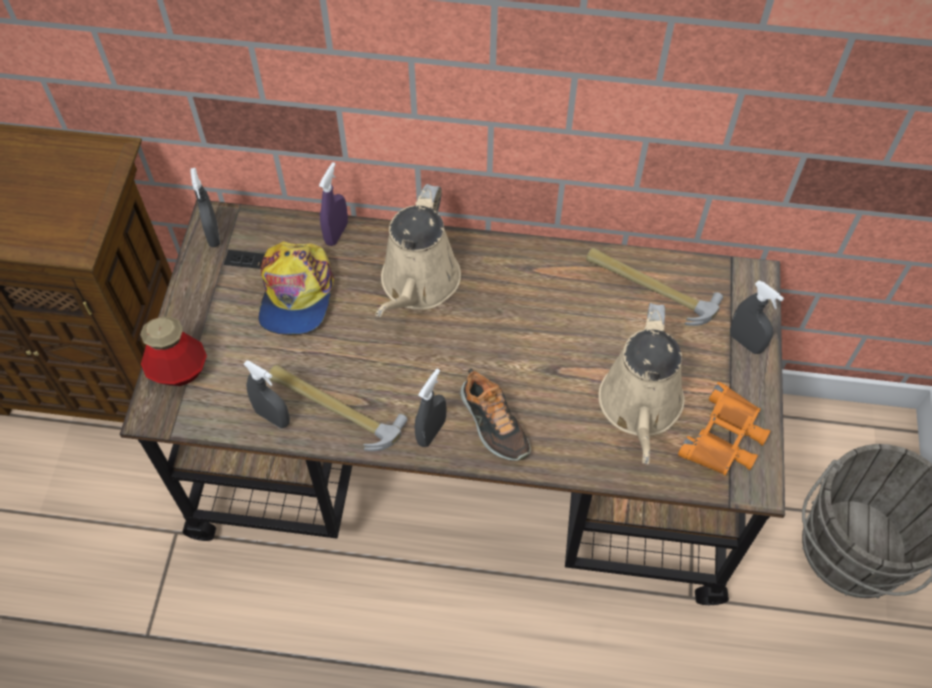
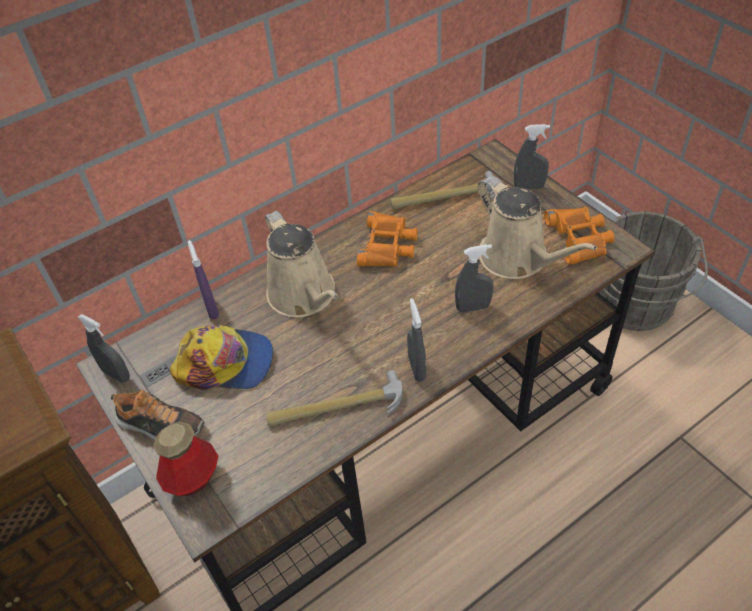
camera: 40 degrees left, 10 degrees down
(273, 417) = (300, 448): grey spray bottle -> grey spray bottle (473, 307)
(296, 293) = (225, 363): cap -> cap turned 45 degrees counterclockwise
(493, 423) = (448, 333): shoe -> shoe (160, 425)
(541, 294) = (388, 245): none -> orange binoculars

